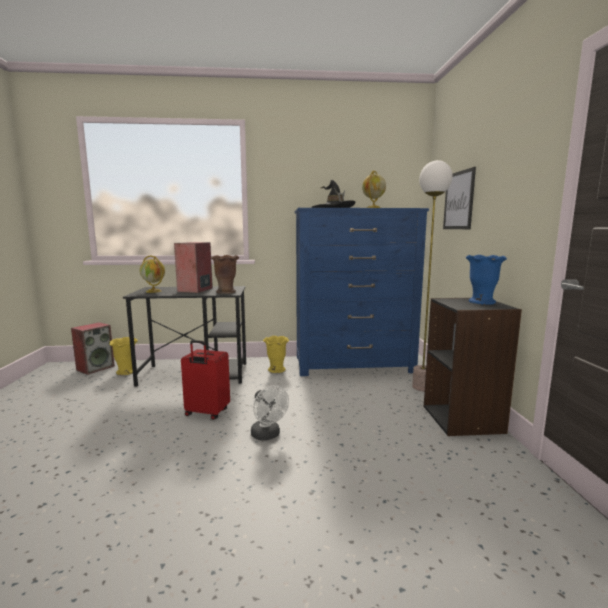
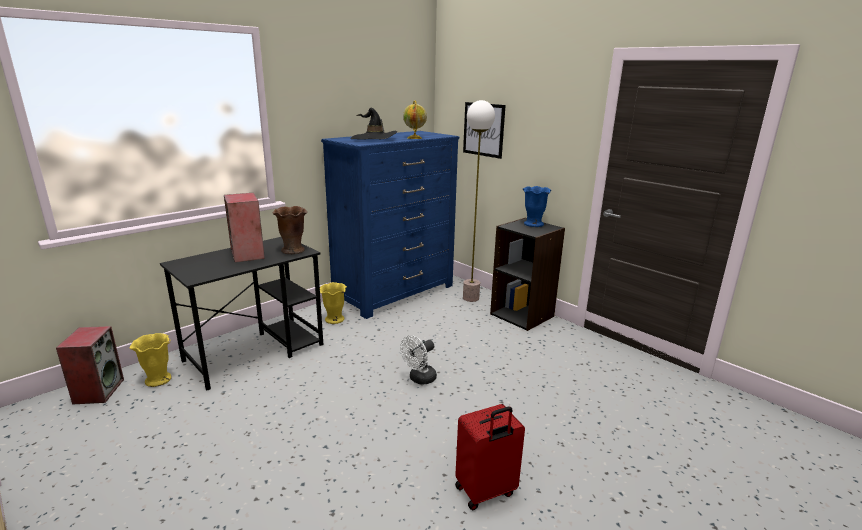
camera: 40 degrees left, 10 degrees up
(154, 291) = (202, 268): globe -> none
(206, 413) = (339, 383): red suitcase -> red suitcase (486, 492)
(268, 435) = (419, 379): white fan -> white fan turned 120 degrees clockwise

